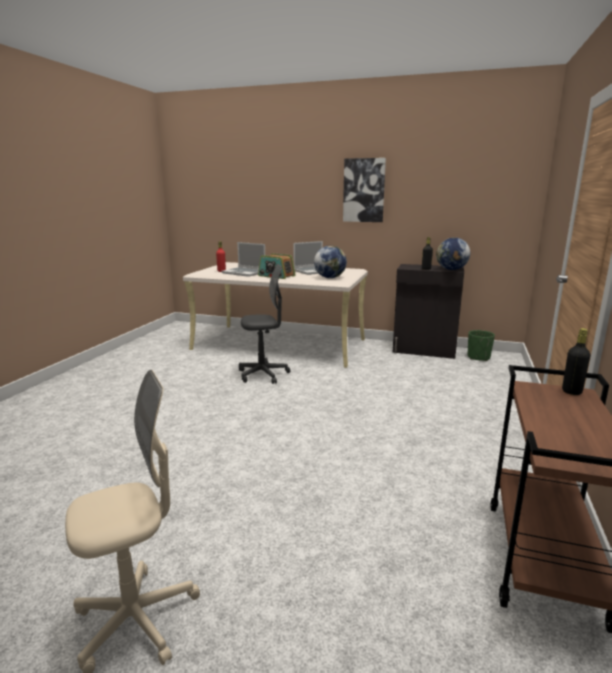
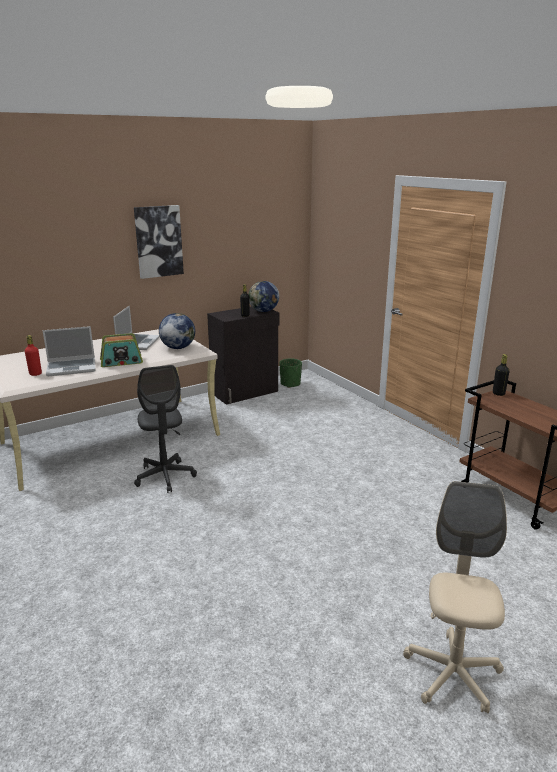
camera: 50 degrees left, 5 degrees up
(263, 374) = (165, 476): grey office chair -> grey office chair turned 135 degrees clockwise

